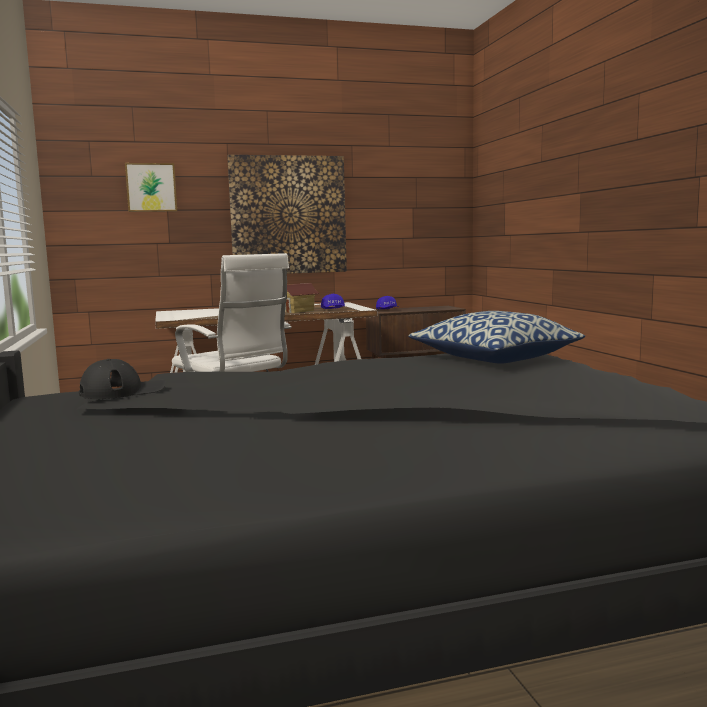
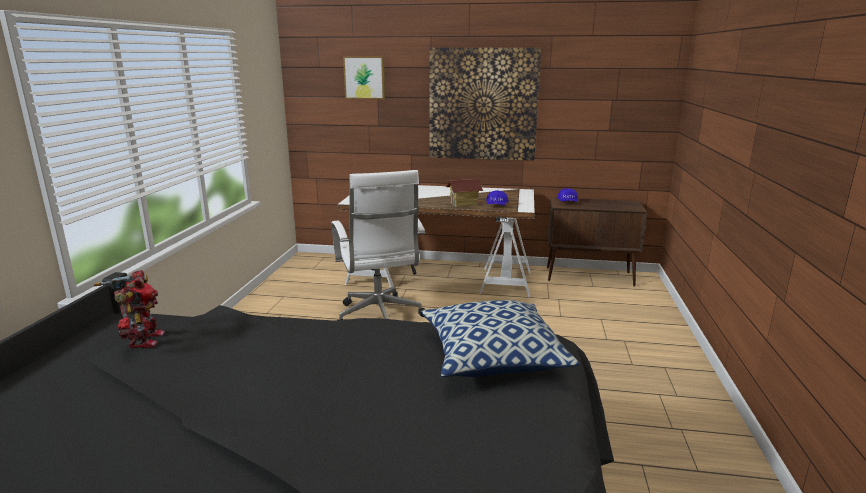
camera: 25 degrees right, 10 degrees up
(123, 391) = (143, 340): black cap -> toy robot

